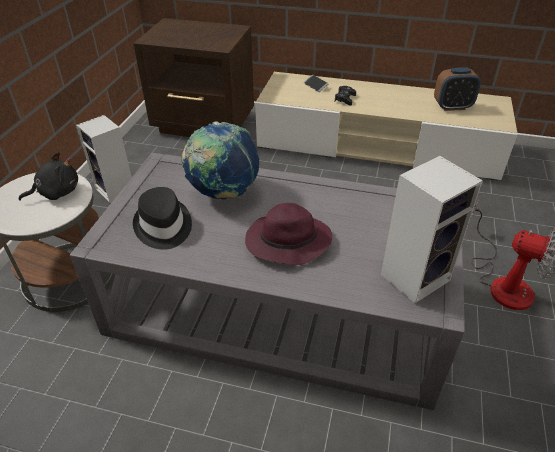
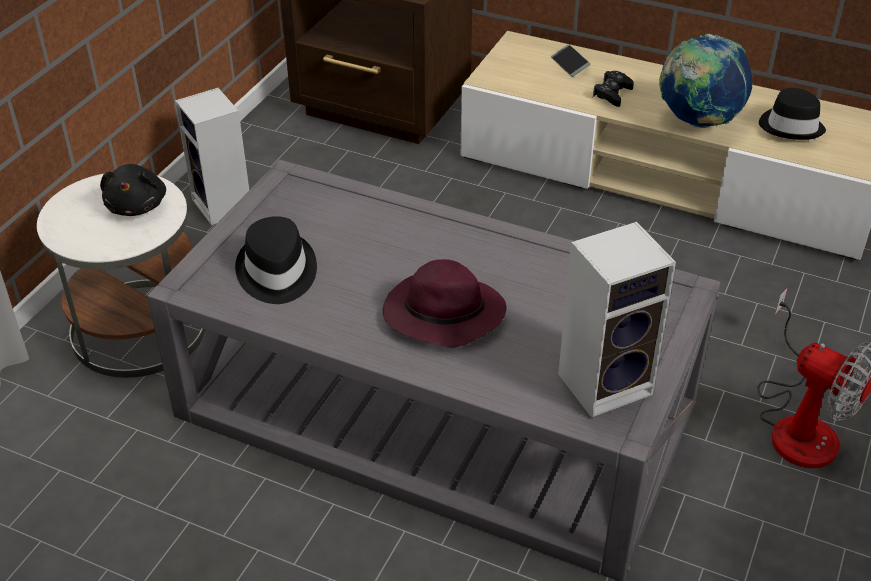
camera: 10 degrees right, 0 degrees up
(56, 192) = (137, 206): black plush toy -> black plush toy turned 105 degrees clockwise
(223, 193) = (370, 234): globe -> globe (698, 121)
(452, 107) = (791, 126): alarm clock -> black hat

